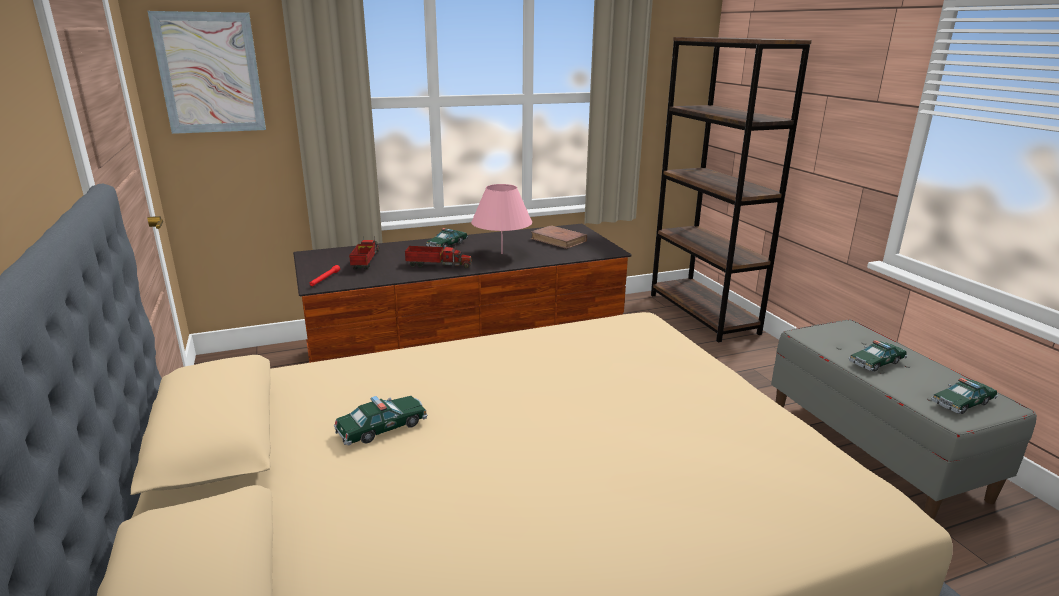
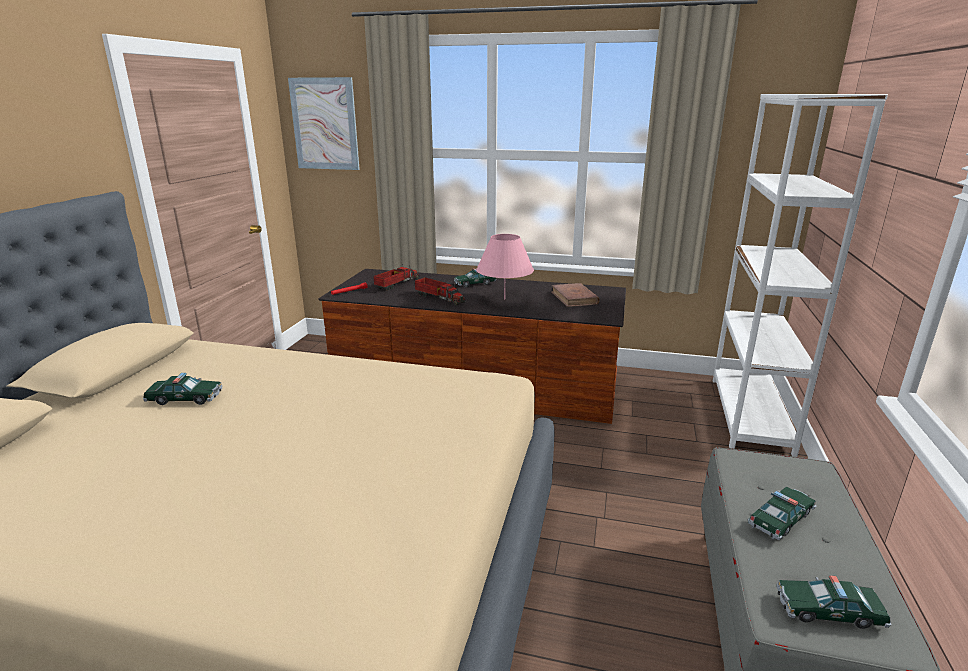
camera: 35 degrees right, 0 degrees up
(703, 313) = (750, 414): brown bookcase -> white bookcase
(876, 362) = (780, 519): toy car -> toy car turned 135 degrees clockwise

